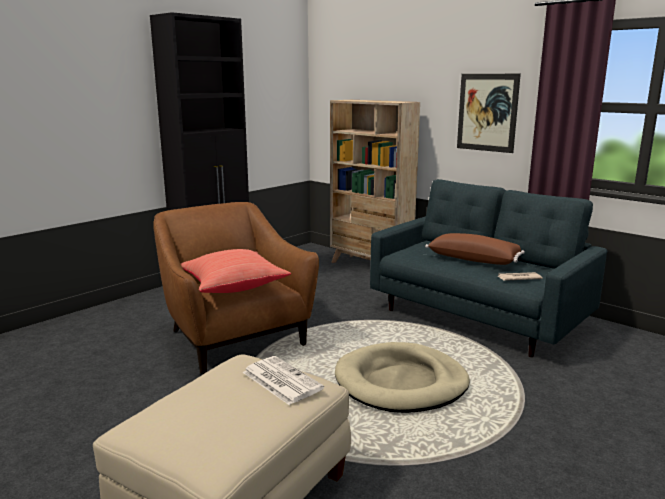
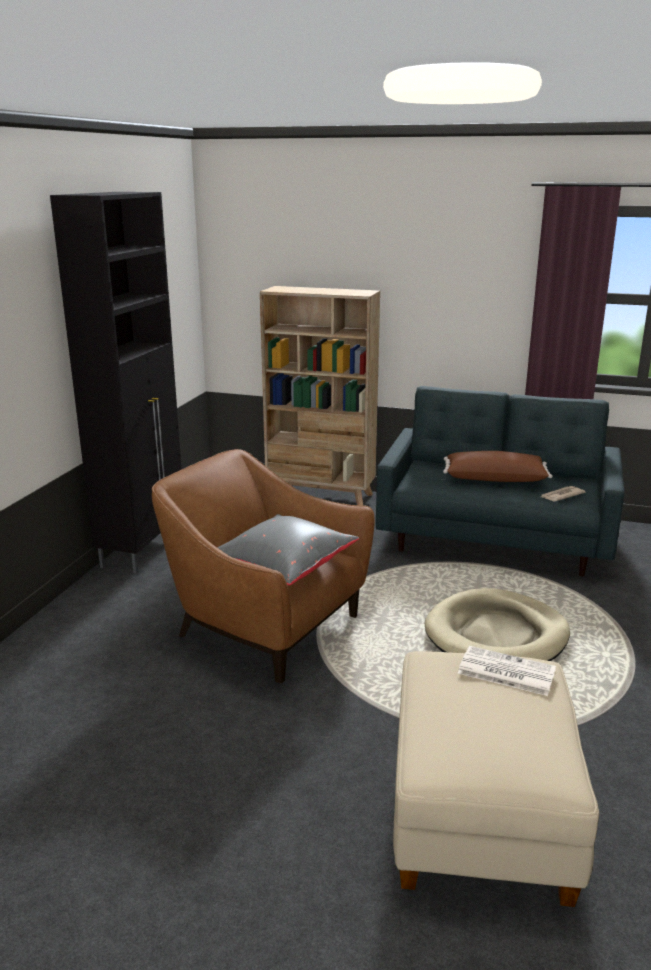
camera: 25 degrees left, 5 degrees up
(233, 287) = (284, 567): red pillow -> grey pillow
(487, 112) = (467, 303): picture -> none

